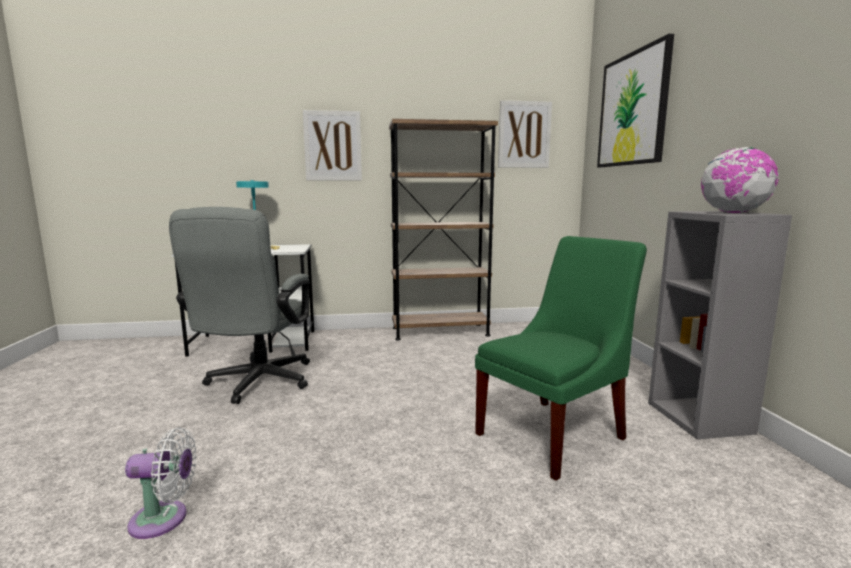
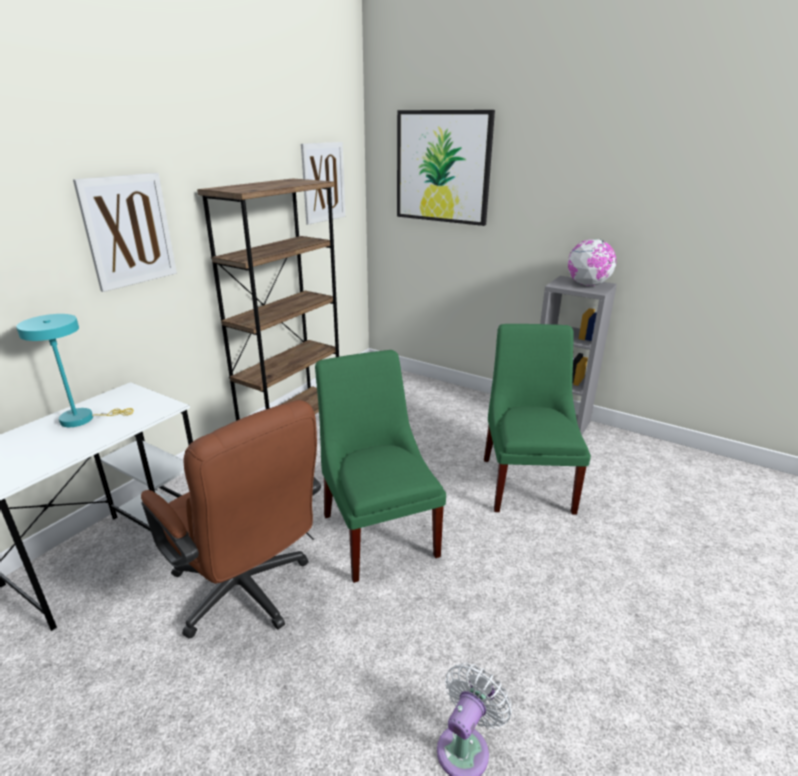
camera: 50 degrees left, 15 degrees up
(256, 384) = (247, 594): grey office chair -> brown office chair
(372, 397) = (378, 530): none -> green chair

